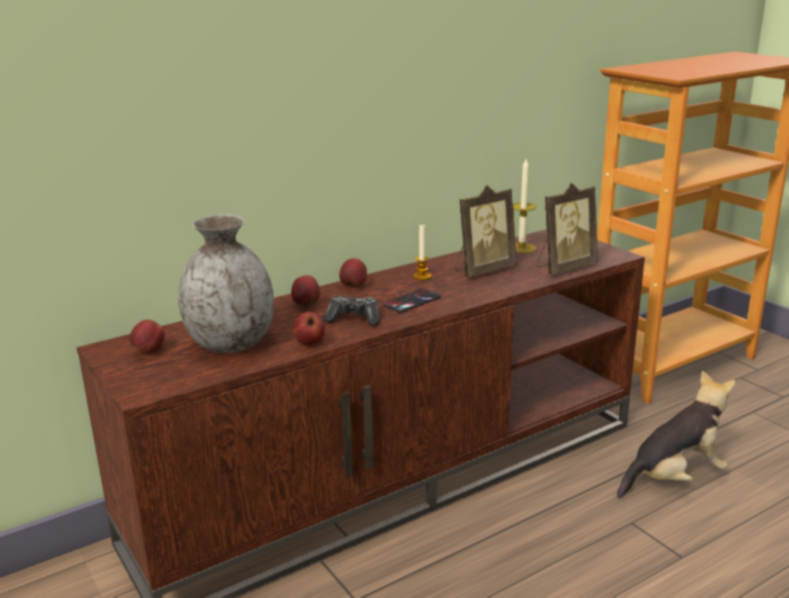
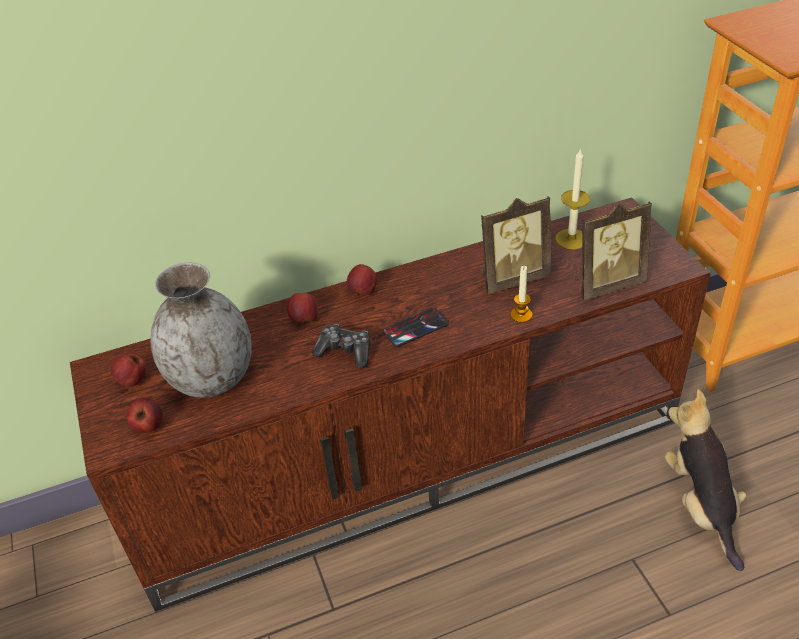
camera: 15 degrees right, 20 degrees up
(309, 343) = (288, 388): apple -> apple (148, 426)
(422, 276) = (441, 282): candle -> candle (521, 315)
(674, 477) = (700, 505): plush toy -> plush toy turned 90 degrees counterclockwise

